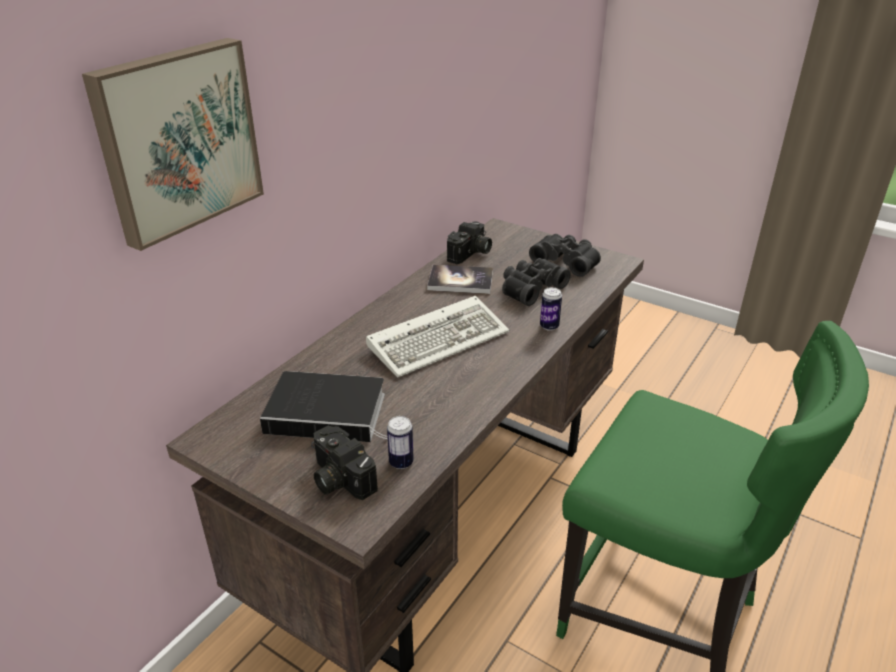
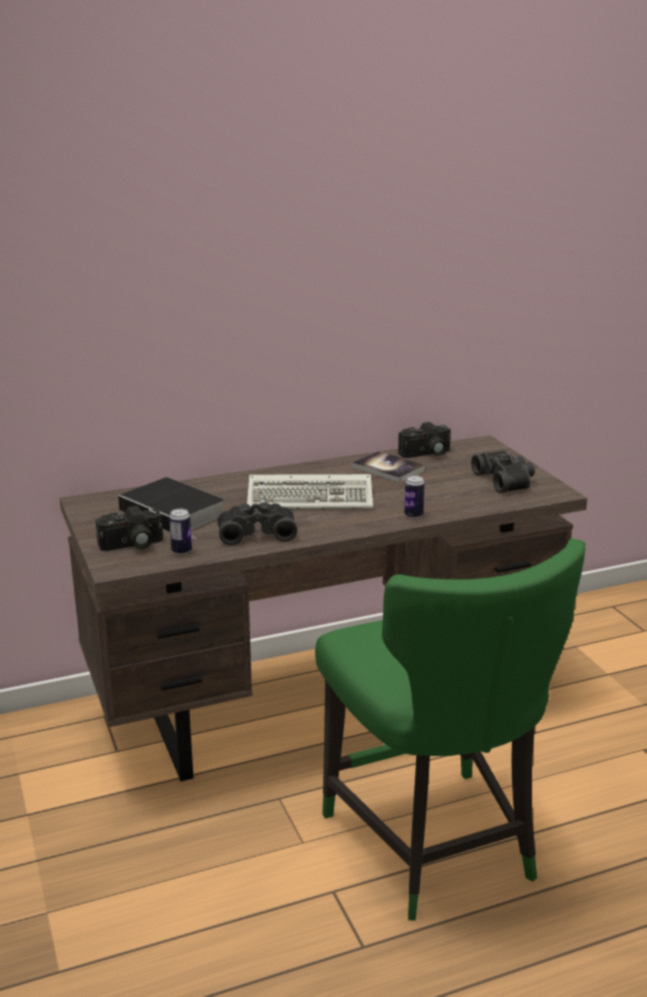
camera: 35 degrees right, 10 degrees down
(177, 140) = (114, 274): picture -> none
(338, 478) = (132, 545): camera -> camera turned 105 degrees counterclockwise
(530, 288) = (440, 488): black binoculars -> black binoculars (256, 532)

